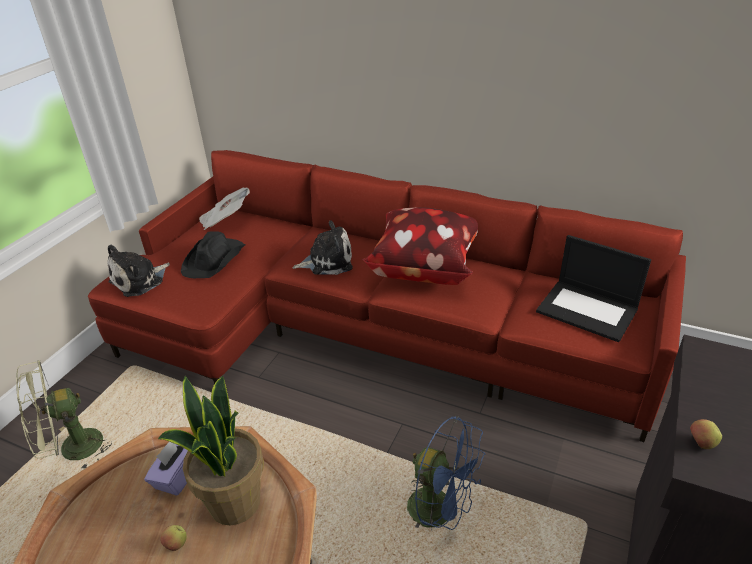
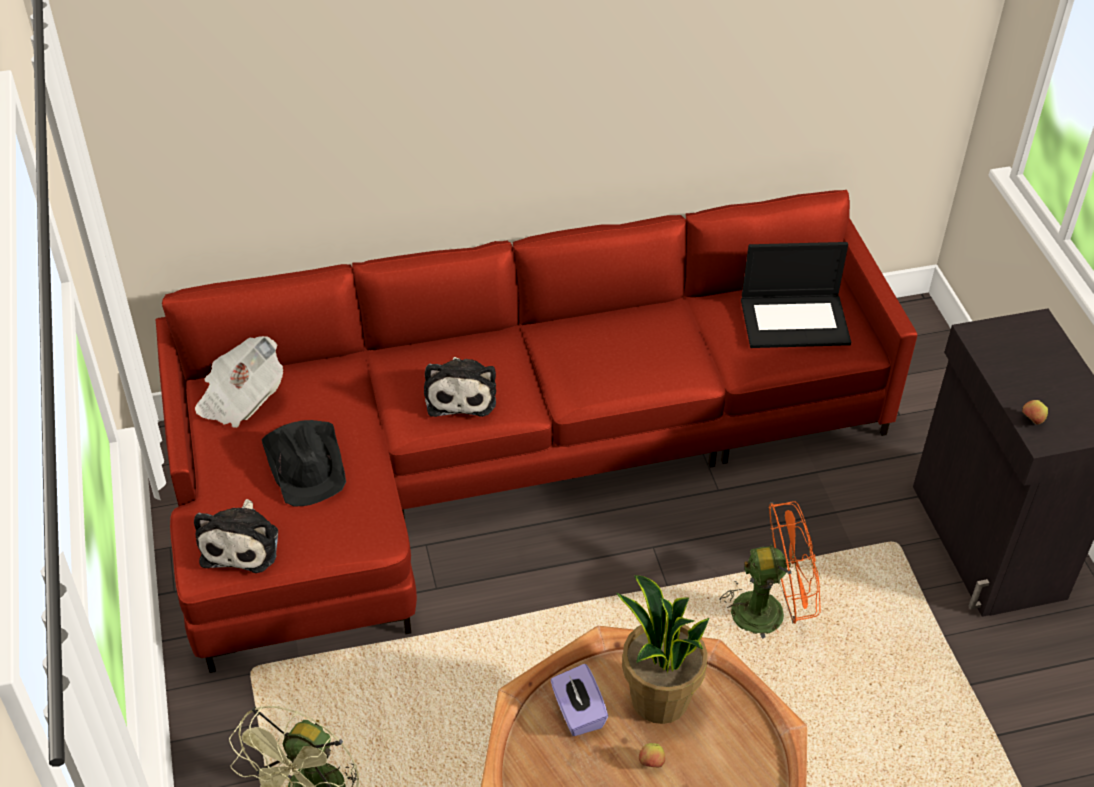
camera: 40 degrees left, 10 degrees up
(327, 261) = (461, 394): plush toy -> plush toy turned 135 degrees clockwise
(424, 267) = (584, 347): pillow -> none
(440, 511) = (769, 610): blue fan -> orange fan

